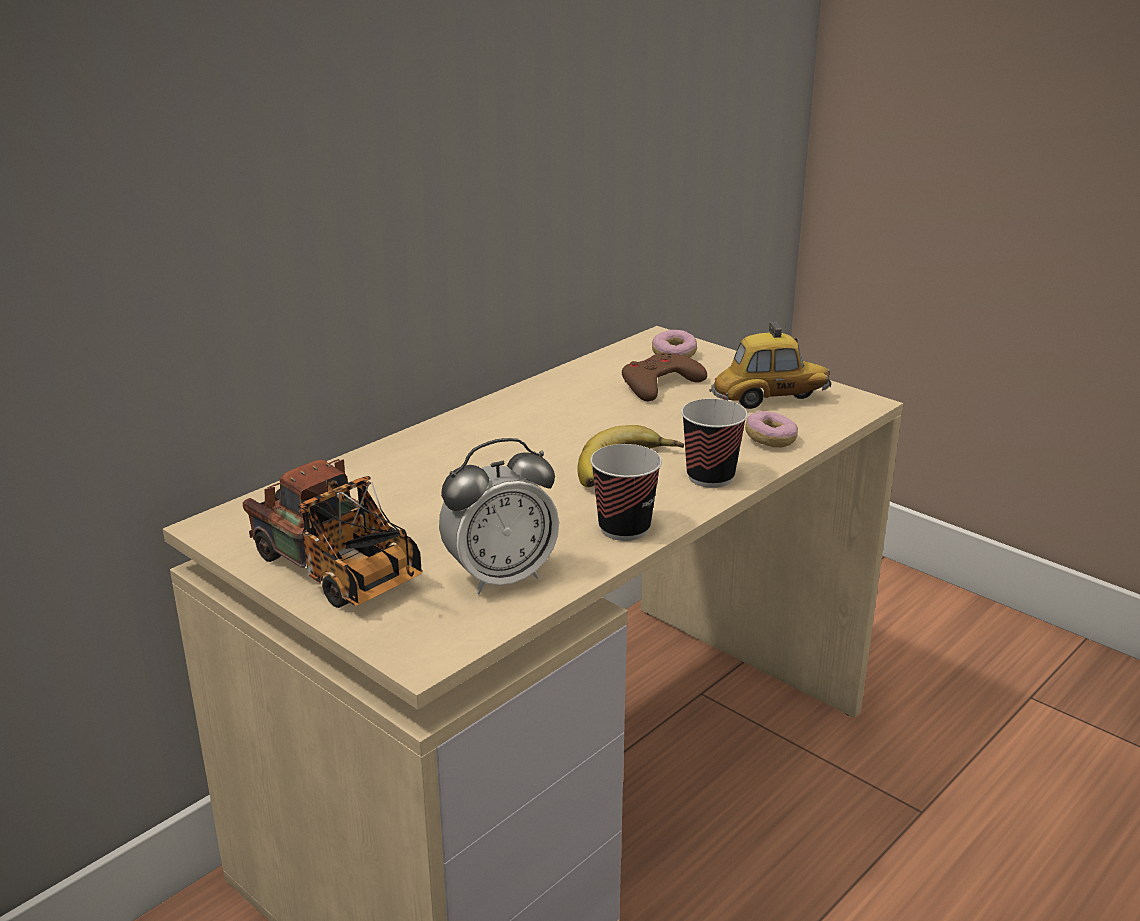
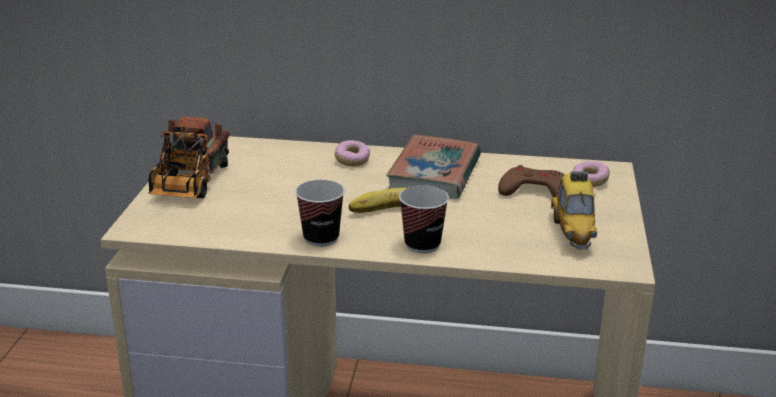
camera: 55 degrees right, 0 degrees up
(500, 577) = (227, 222): alarm clock -> none
(549, 416) = (434, 174): none -> book
(770, 399) = (572, 232): toy car -> toy car turned 45 degrees clockwise
(770, 440) = (507, 250): donut -> donut (352, 161)

